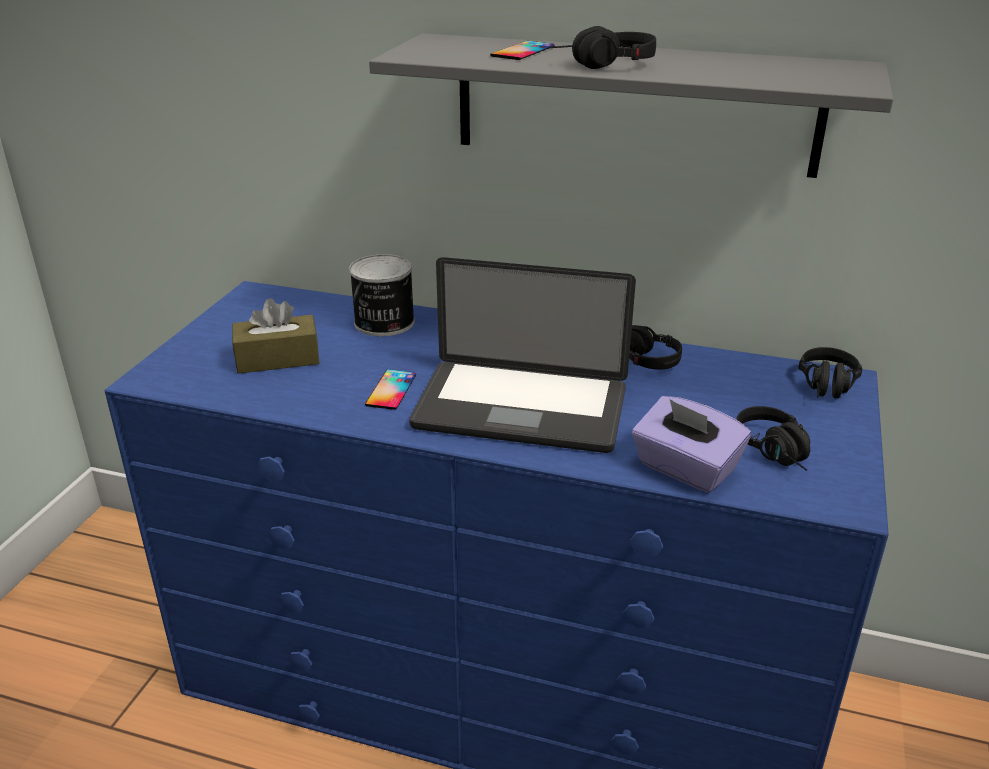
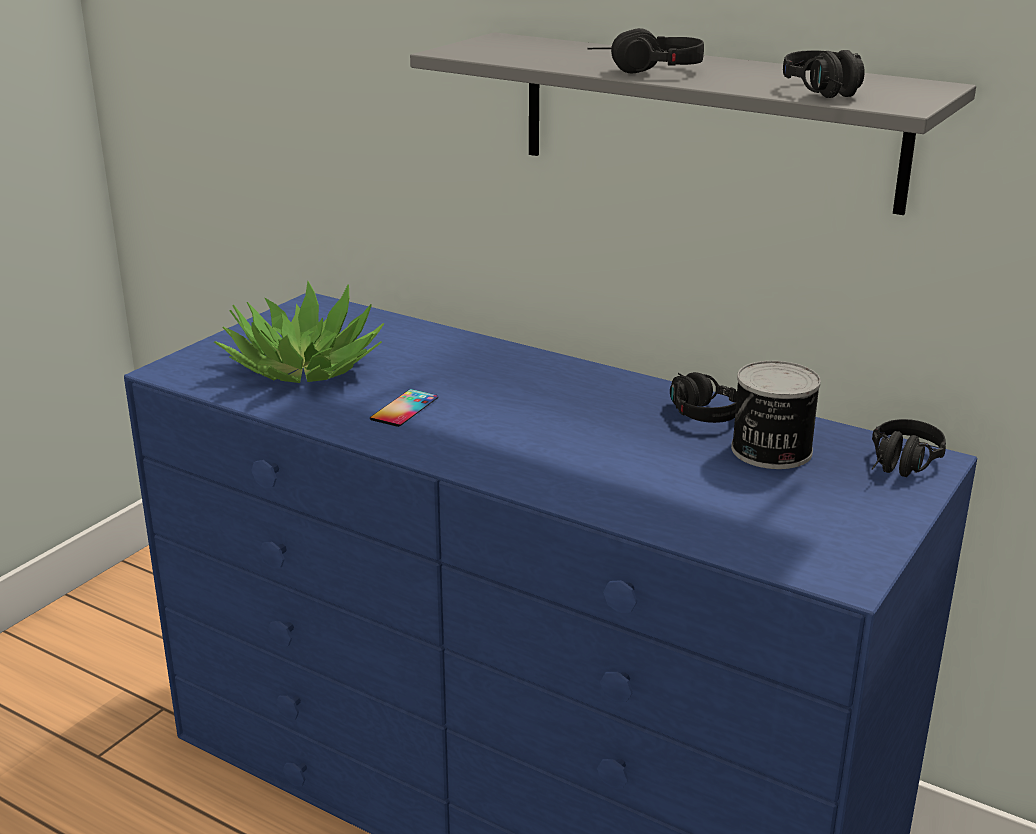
camera: 15 degrees right, 5 degrees down
(278, 359) = (304, 367): brown tissue box -> potted plant
(383, 323) = (431, 346): can -> can (770, 451)
(520, 409) = (531, 442): laptop -> none
(522, 51) = (577, 53): phone -> none
(685, 469) = (678, 520): purple tissue box -> none
(777, 453) = (795, 520): black headphones -> black headphones (829, 93)

